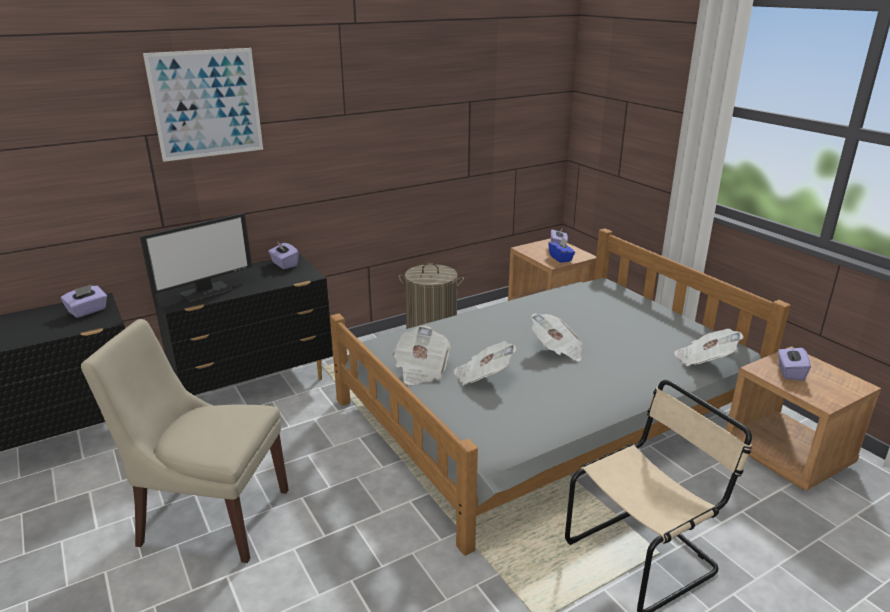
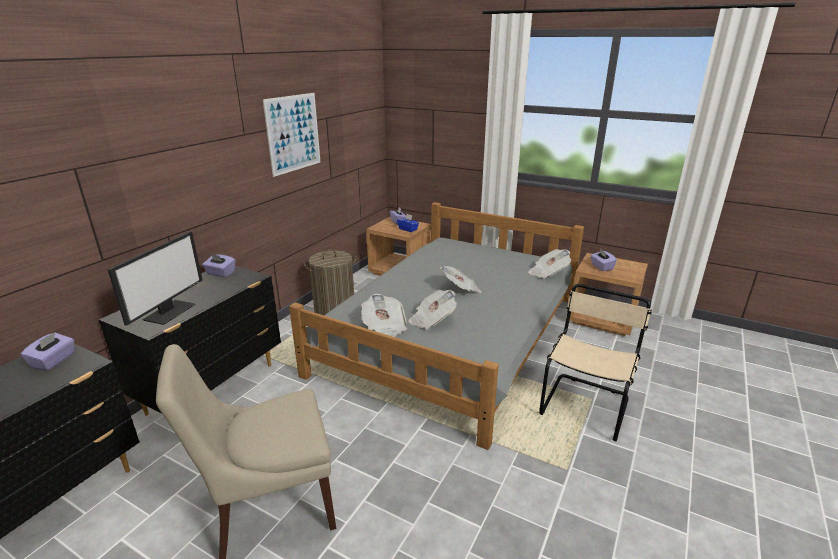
camera: 30 degrees left, 0 degrees up
(206, 104) = (131, 132): picture -> picture (293, 133)

